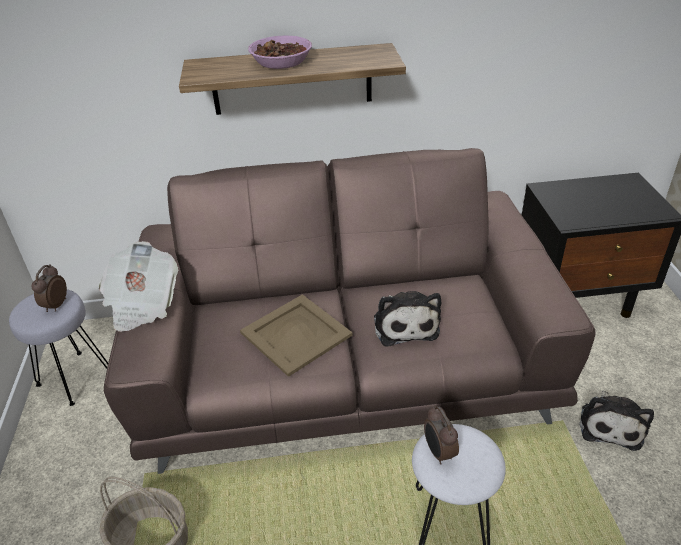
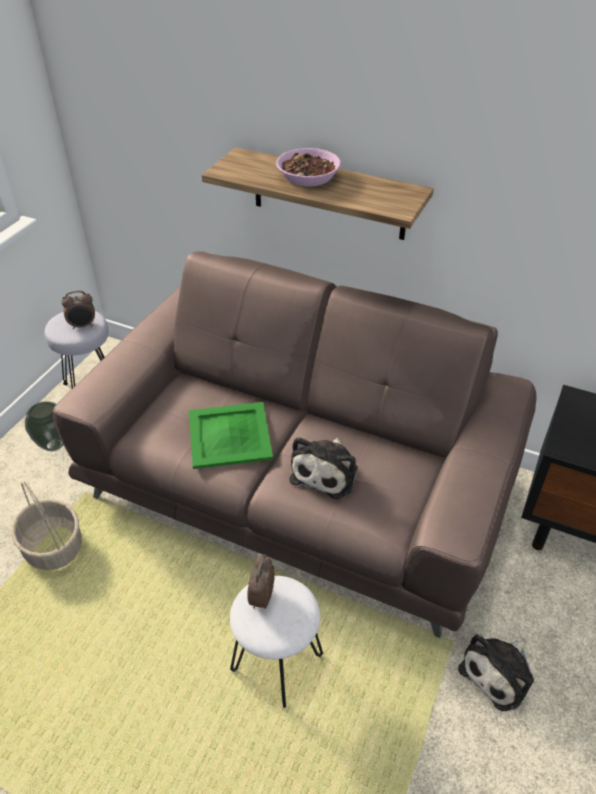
camera: 30 degrees right, 5 degrees up
(55, 305) = (83, 325): alarm clock -> alarm clock turned 150 degrees counterclockwise
(73, 447) = (54, 445): none -> vase
(142, 303) = (125, 353): newspaper -> none
(296, 335) = (229, 436): beige tray -> green tray

